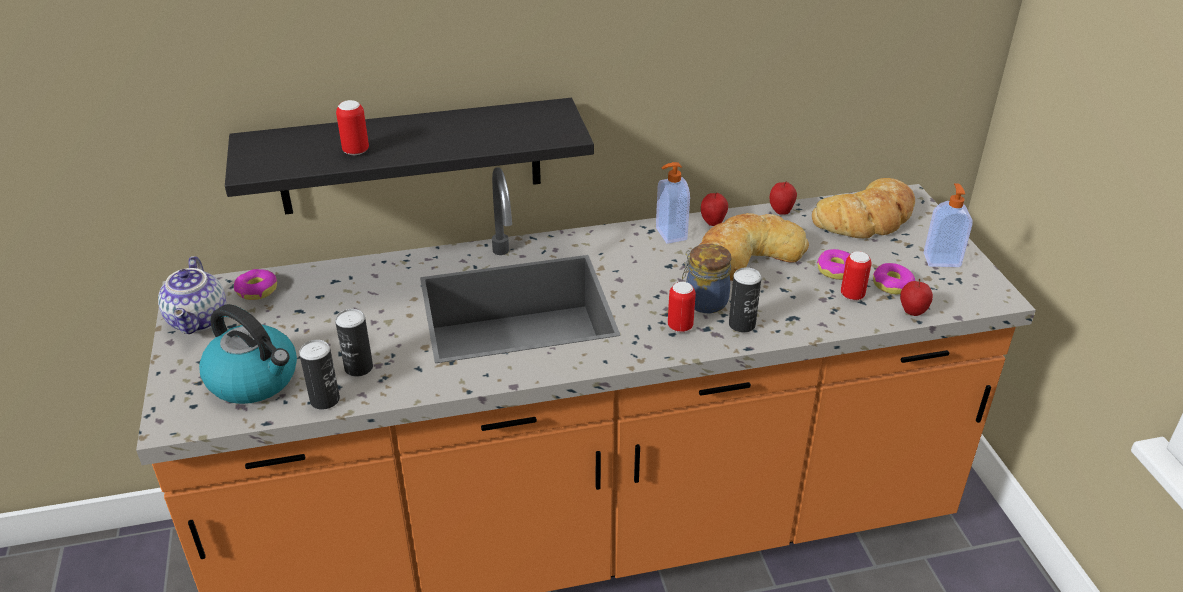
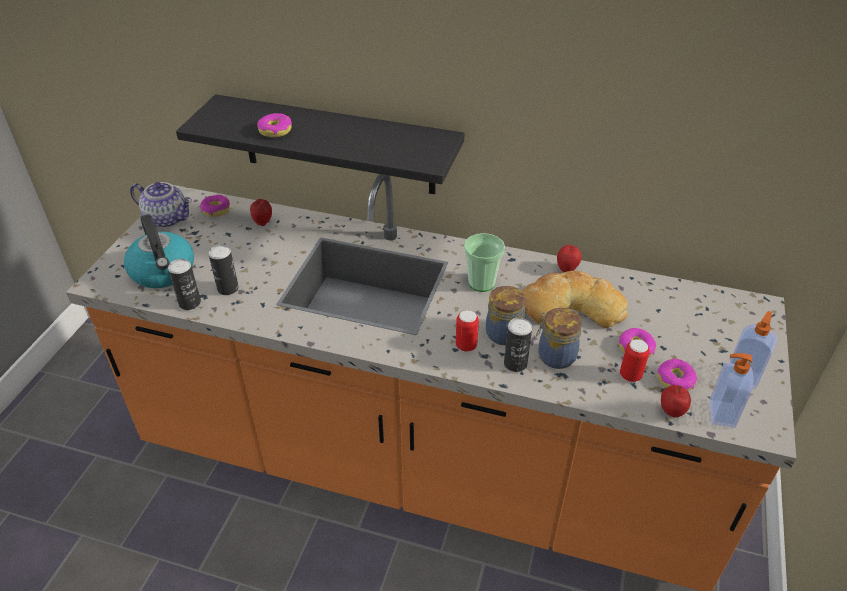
camera: 30 degrees right, 5 degrees up
(199, 320) = (168, 219): teapot -> teapot turned 90 degrees counterclockwise
(356, 151) = (275, 130): can -> donut
(641, 263) = (481, 283): none -> cup
(670, 234) = (524, 267): soap dispenser -> soap dispenser (720, 413)
(771, 304) = (555, 356): none -> jar
(781, 211) = (632, 279): apple -> apple (263, 222)
(867, 218) = (705, 312): bread -> none

